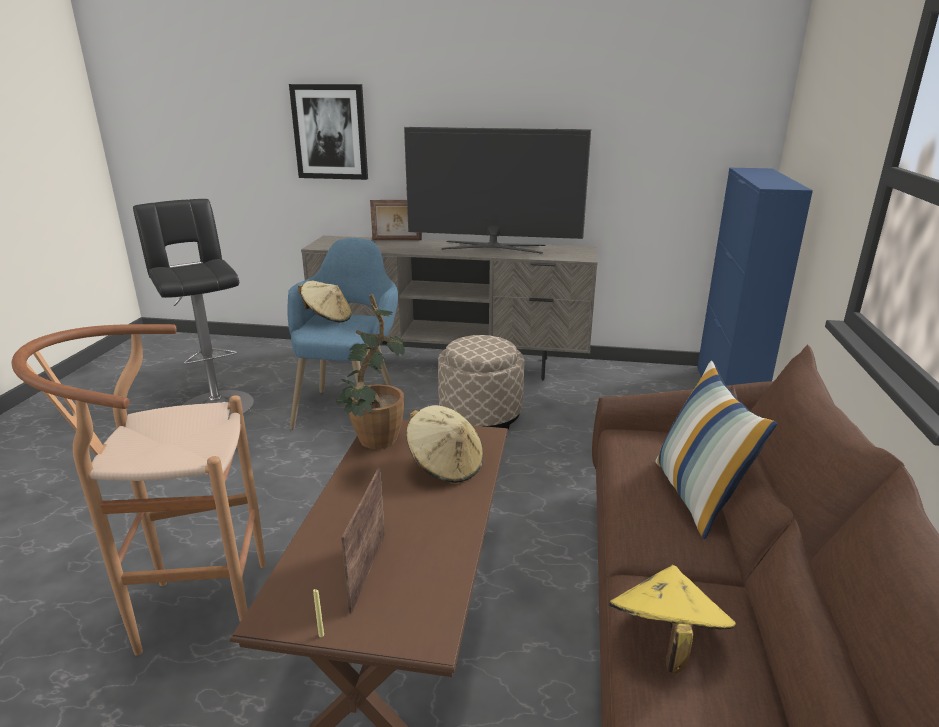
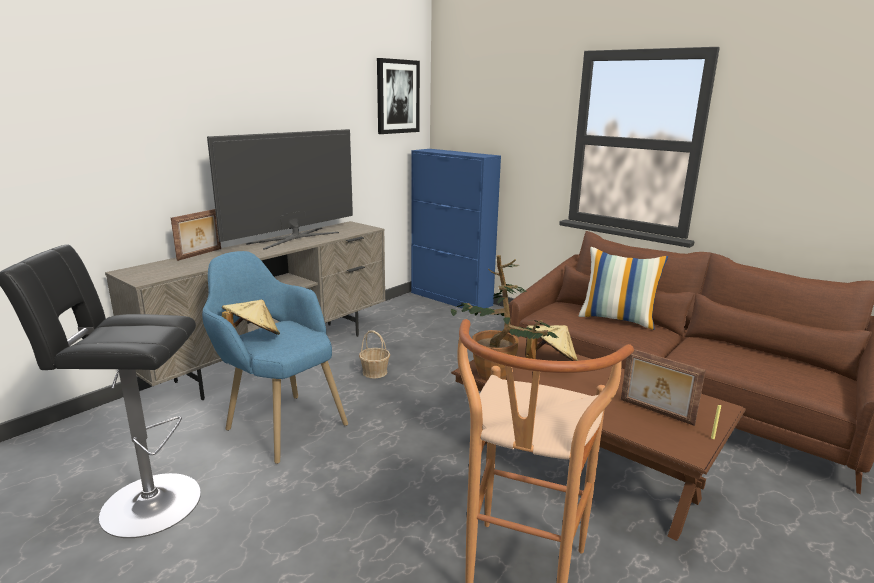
camera: 60 degrees left, 5 degrees down
(330, 132) = (100, 149): picture -> picture (397, 96)
(480, 414) = (374, 372): beige ottoman -> basket
(665, 642) = (725, 361): yellow hat -> none

